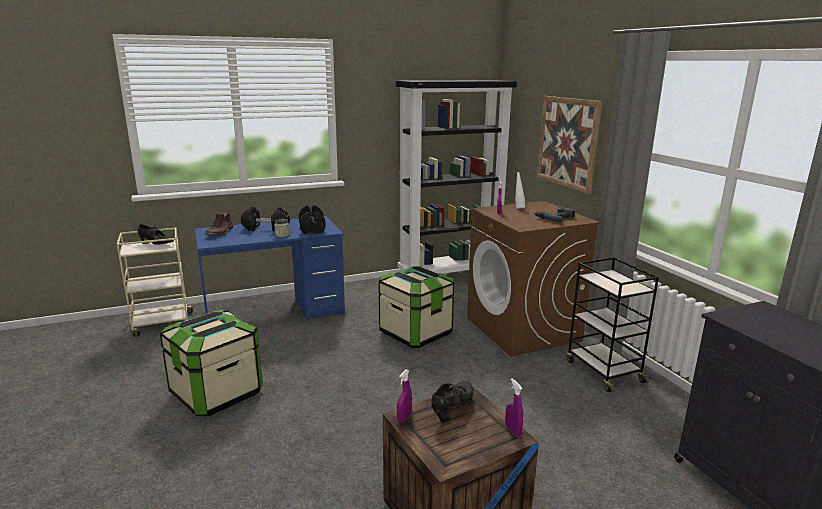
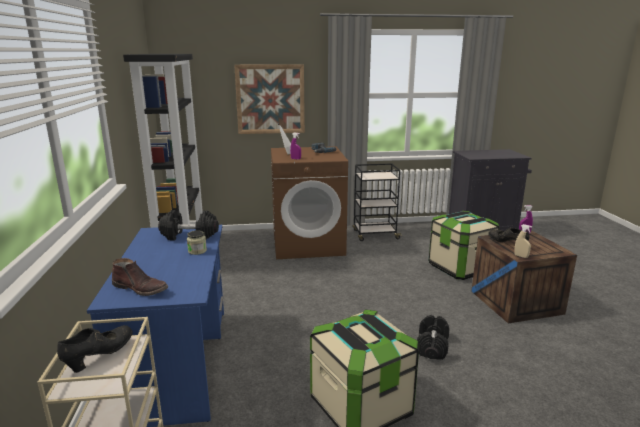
camera: 75 degrees left, 0 degrees up
(266, 228) = (155, 259): black dumbbell -> black dumbbell (432, 346)
(404, 418) = (521, 256): purple spray bottle -> beige spray bottle
(415, 333) = (289, 283): storage box -> storage box (460, 268)

